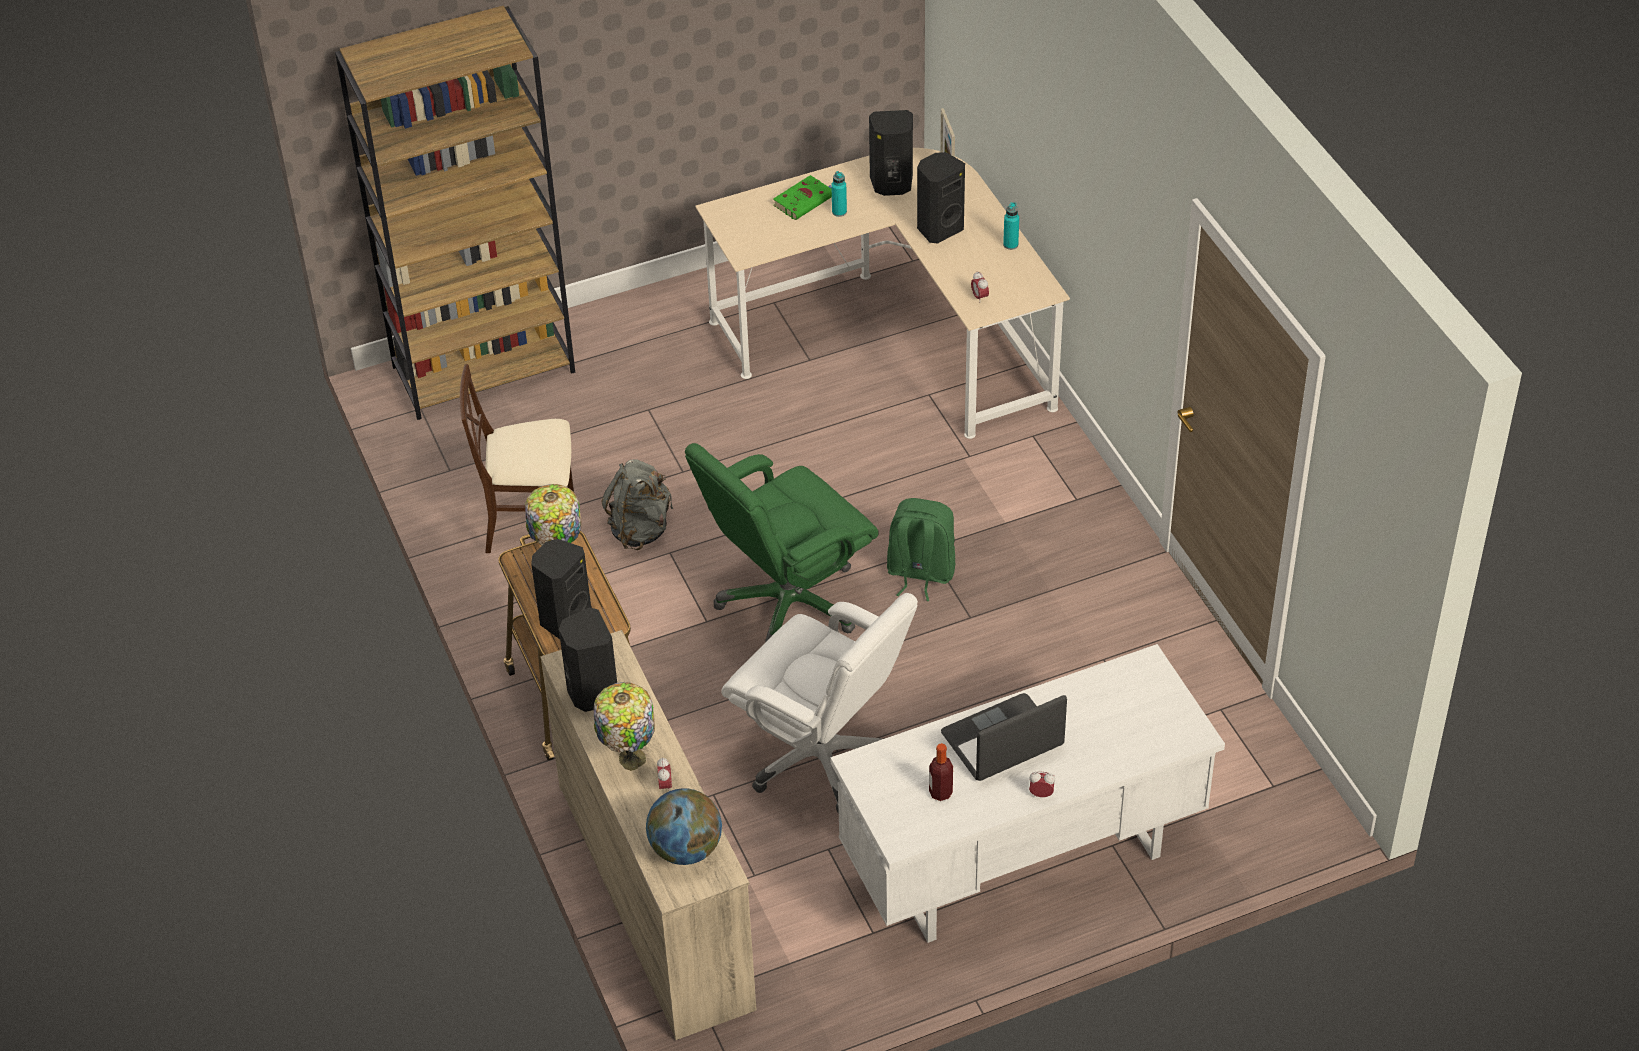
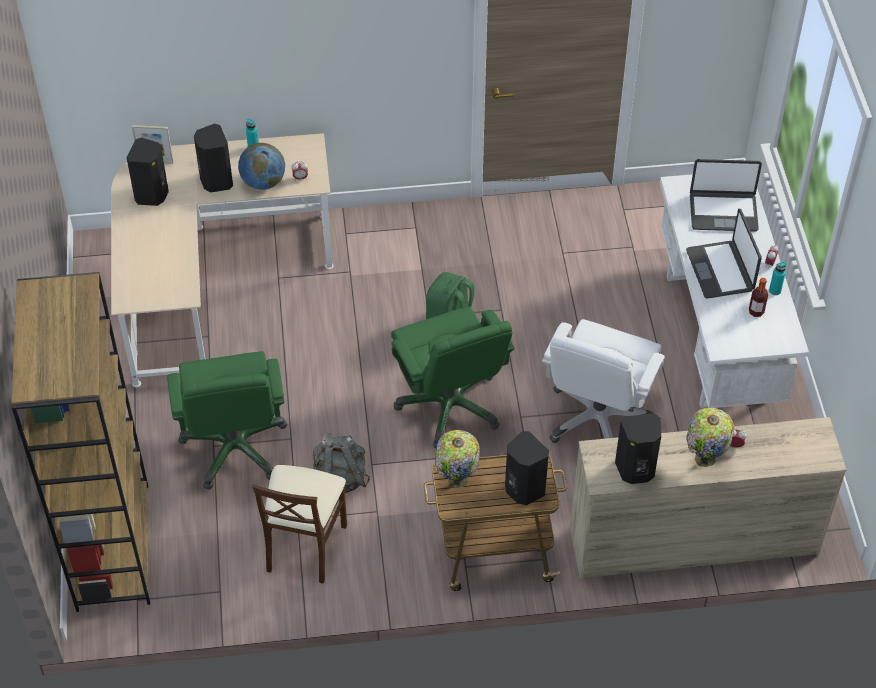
camera: 75 degrees left, 5 degrees up
(652, 428) = (235, 448): none -> green office chair
(686, 849) = (794, 445): globe -> globe (263, 182)
(804, 200) = (142, 248): green book -> none
(822, 756) = (598, 419): white office chair -> white office chair turned 150 degrees clockwise
(839, 212) = (167, 231): turquoise bottle -> turquoise bottle (775, 290)
(1119, 725) = (723, 212): none -> laptop

